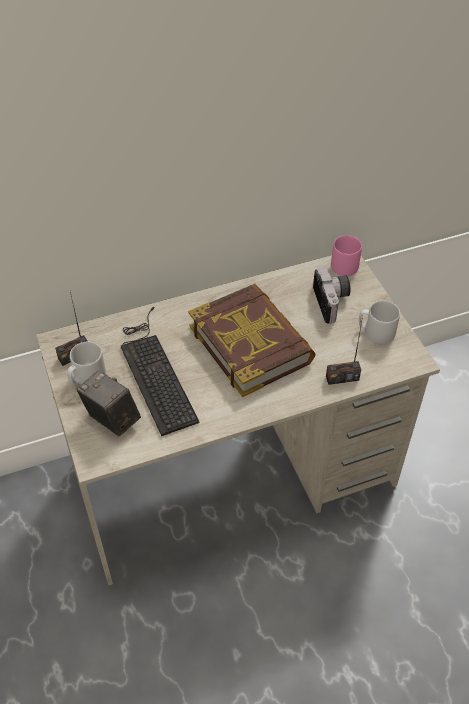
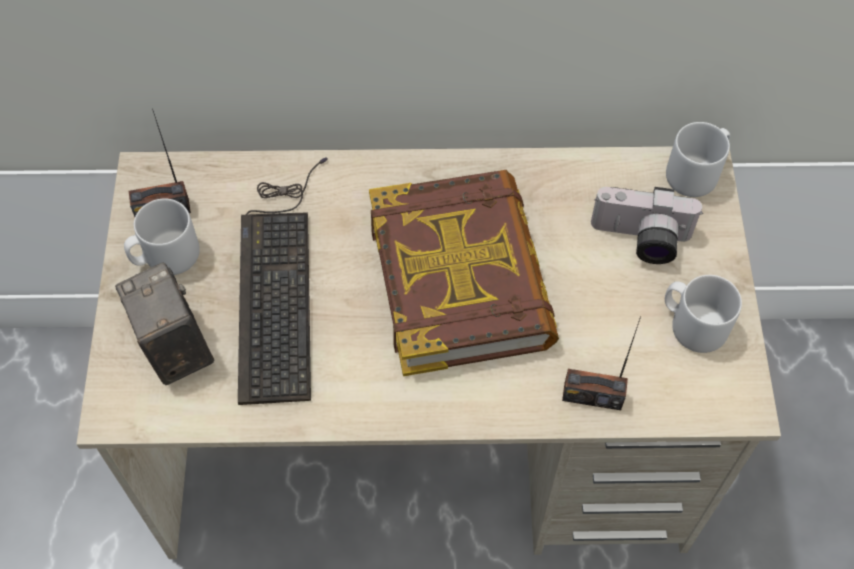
camera: 20 degrees right, 10 degrees up
(333, 302) = (640, 240): camera -> camera turned 90 degrees clockwise
(346, 264) = (696, 173): pink mug -> grey mug

